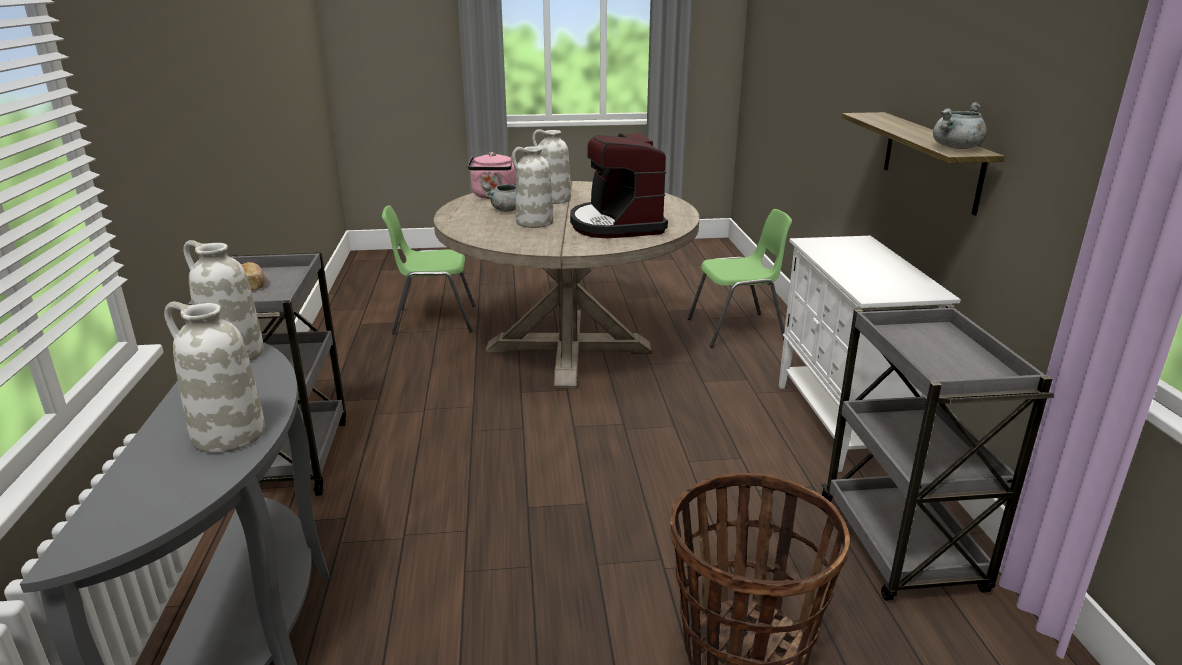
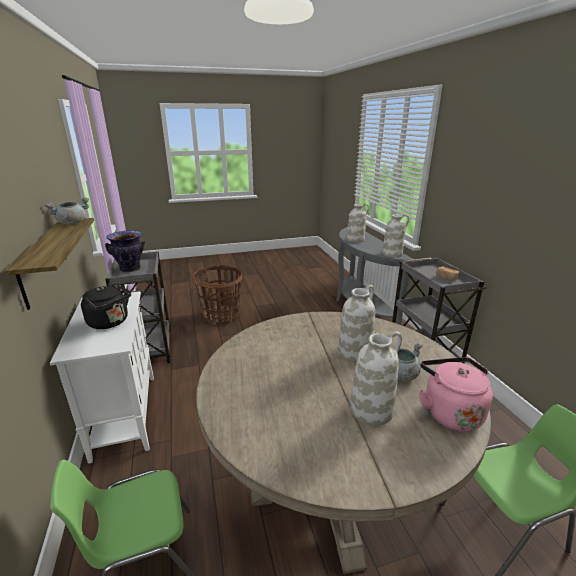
camera: 170 degrees right, 0 degrees up
(616, 225) = (280, 356): coffee machine -> none
(850, 262) = (110, 322): none -> black kettle
(954, 355) = (130, 269): none -> vase

